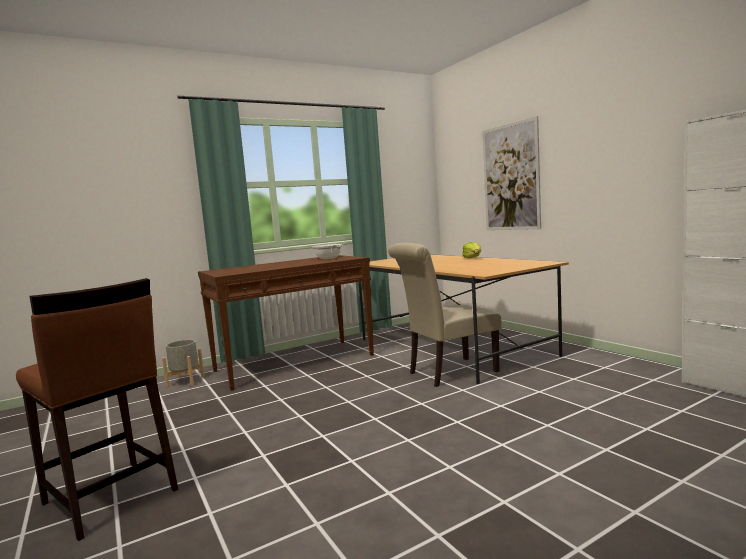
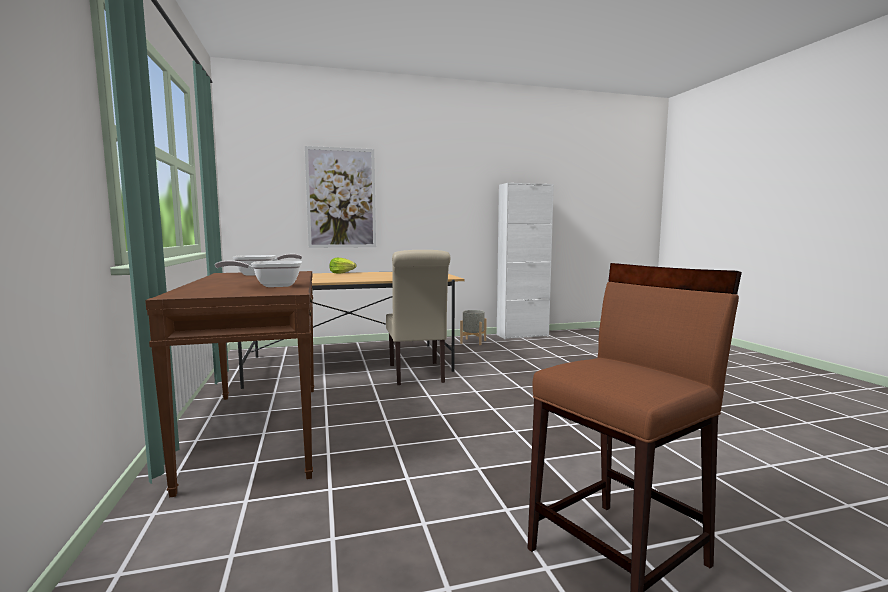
camera: 75 degrees left, 0 degrees up
(185, 381) = (183, 527): grey planter -> grey planter (473, 342)
(256, 269) = (271, 286): none -> frying pan

